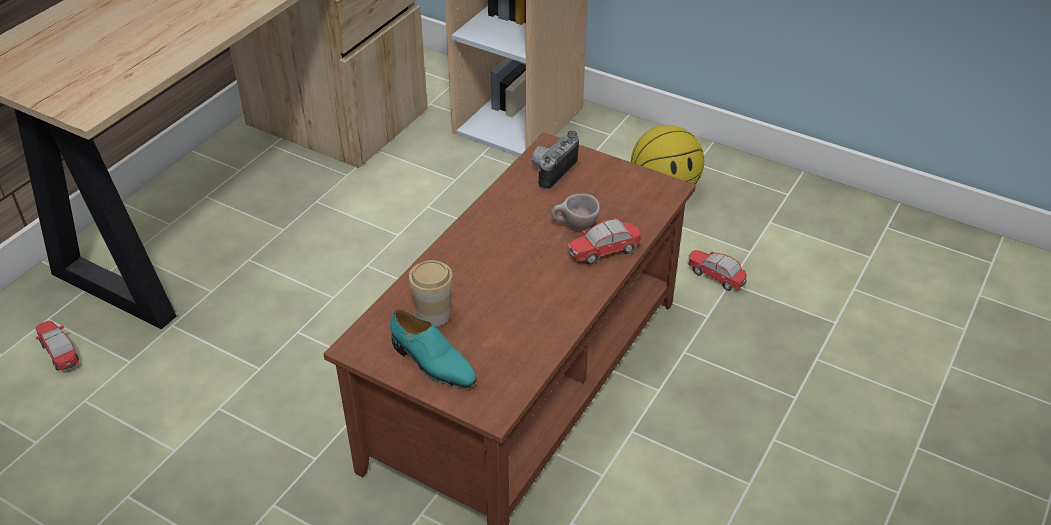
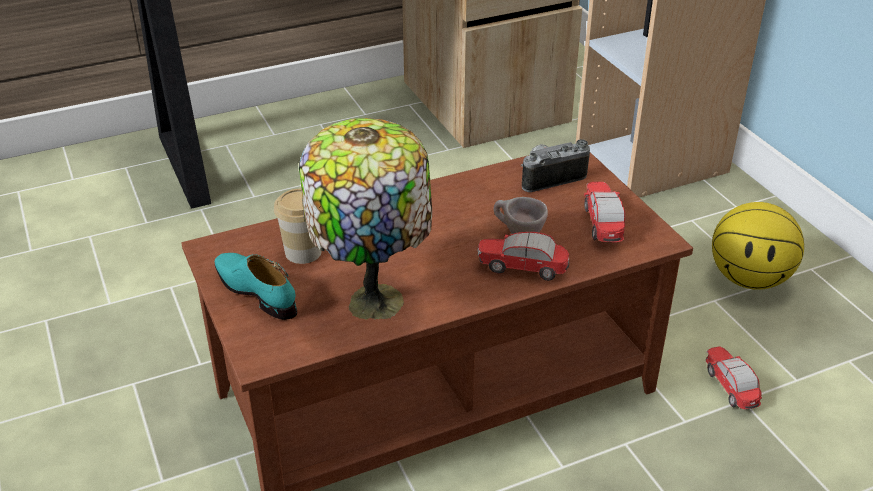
camera: 35 degrees right, 5 degrees down
(60, 354) = (108, 195): toy car -> toy car (602, 224)
(432, 363) = (256, 291): turquoise shoe -> turquoise shoe turned 150 degrees clockwise
(525, 325) = (373, 298): none -> table lamp

